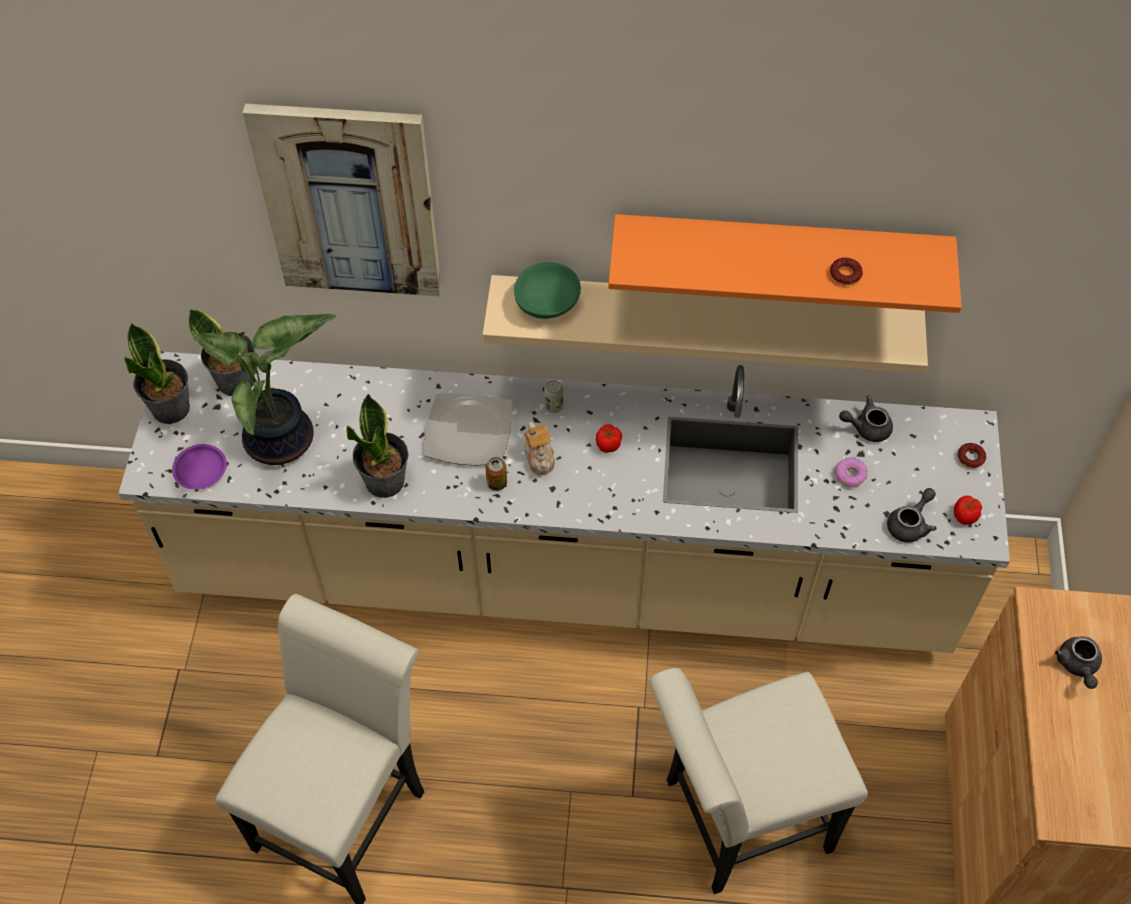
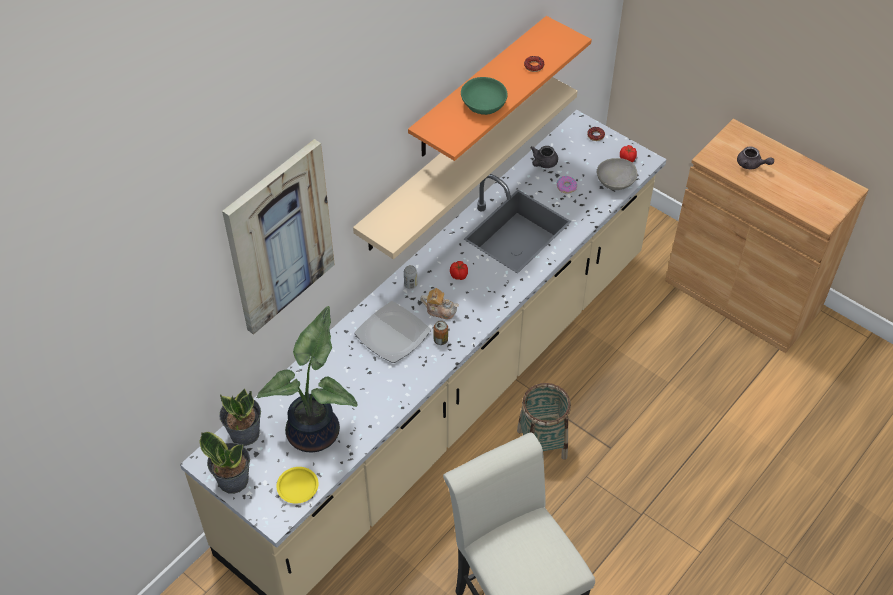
camera: 55 degrees left, 5 degrees down
(200, 469) = (297, 486): purple plate -> yellow plate
(385, 481) = (392, 393): potted plant -> none
(548, 303) = (398, 213): green bowl -> green bowl (484, 105)
(579, 714) = (541, 443): none -> basket
(736, 819) = (658, 408): white chair -> none
(910, 524) = (615, 182): grey teapot -> grey bowl

